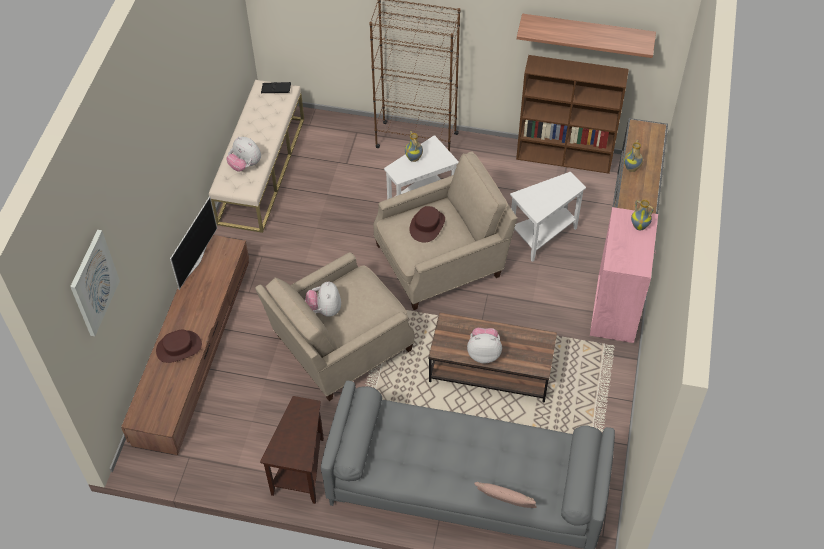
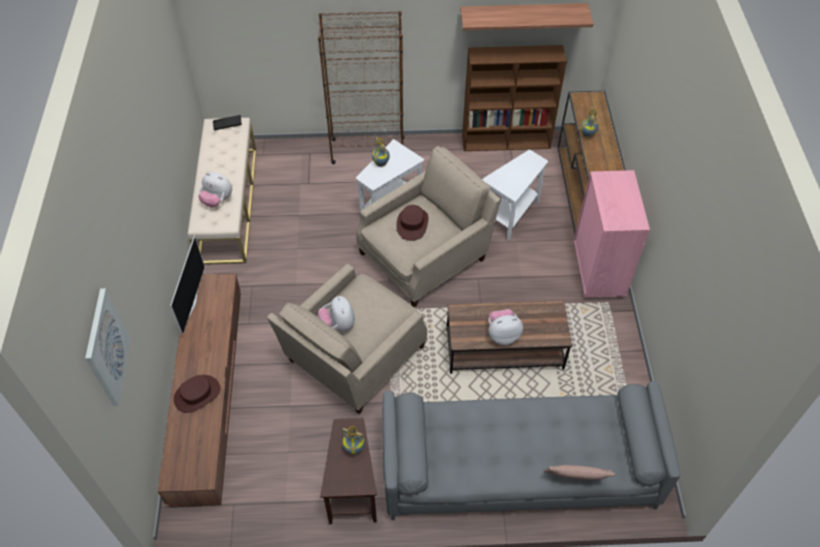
camera: 15 degrees left, 0 degrees up
(639, 226) = (622, 184): vase -> vase (354, 448)

